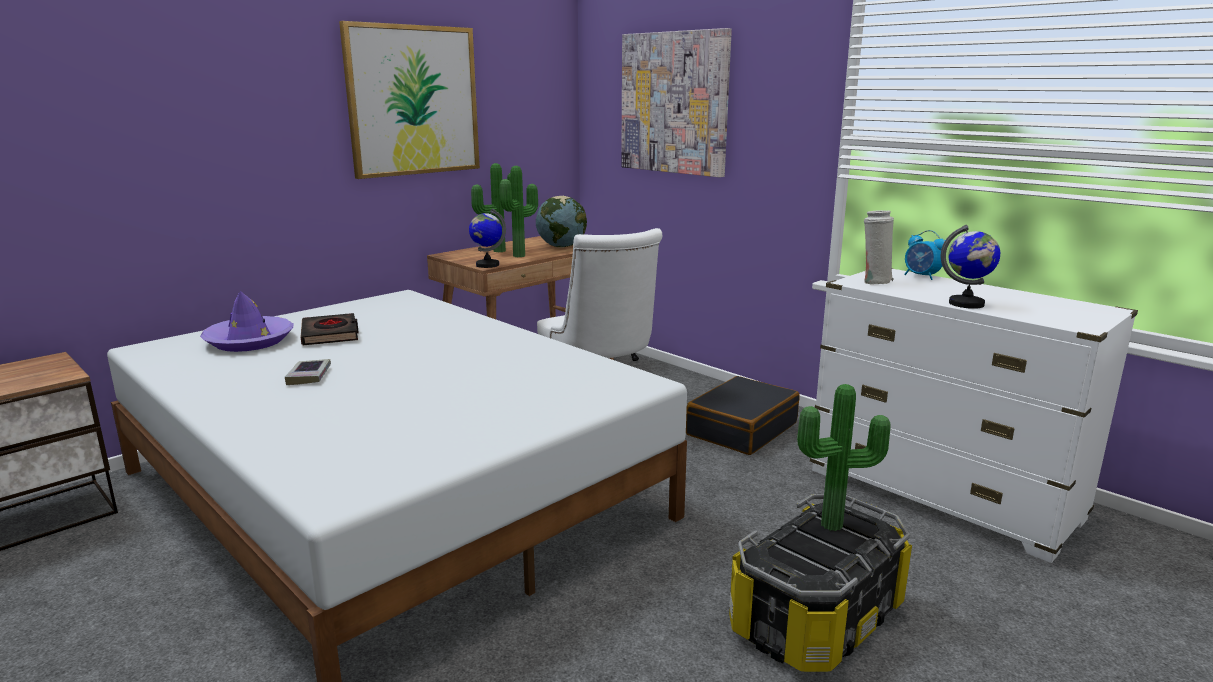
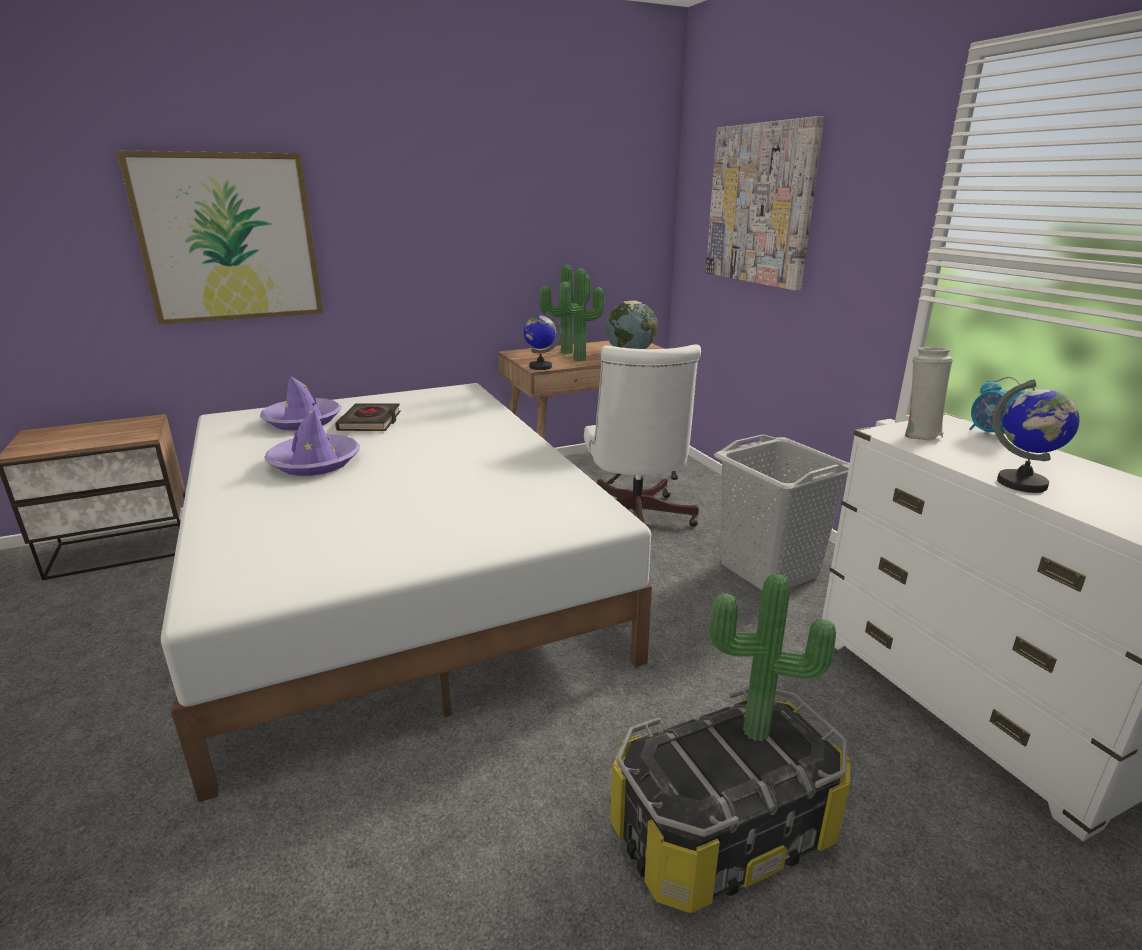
camera: 20 degrees right, 5 degrees up
(309, 376) = (314, 463): book -> purple hat
(413, 101) = (491, 200): picture -> picture (229, 238)
(741, 429) = (768, 570): black suitcase -> grey laundry basket

